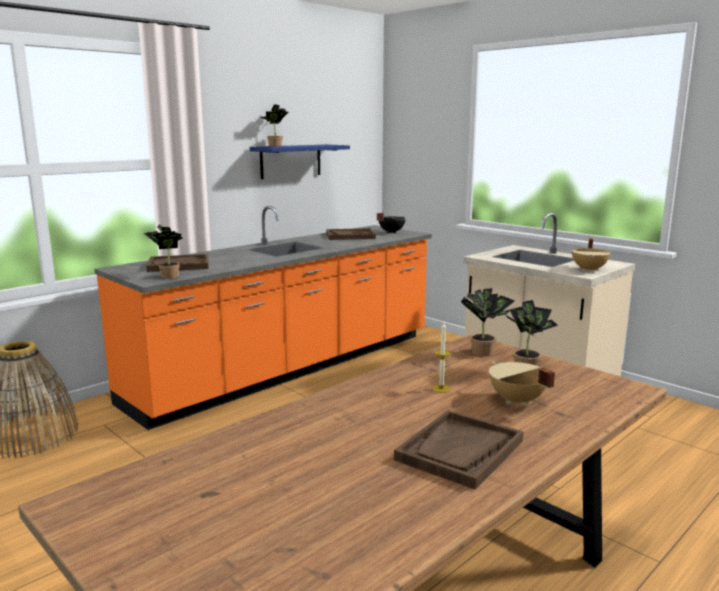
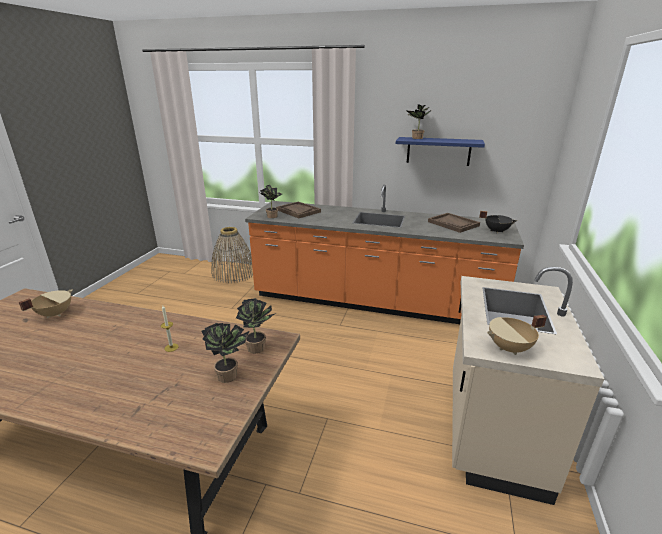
camera: 60 degrees right, 10 degrees up
(460, 450) = (69, 377): brown tray -> none
(516, 401) = (157, 383): beige cooking pot -> beige cooking pot (54, 314)

